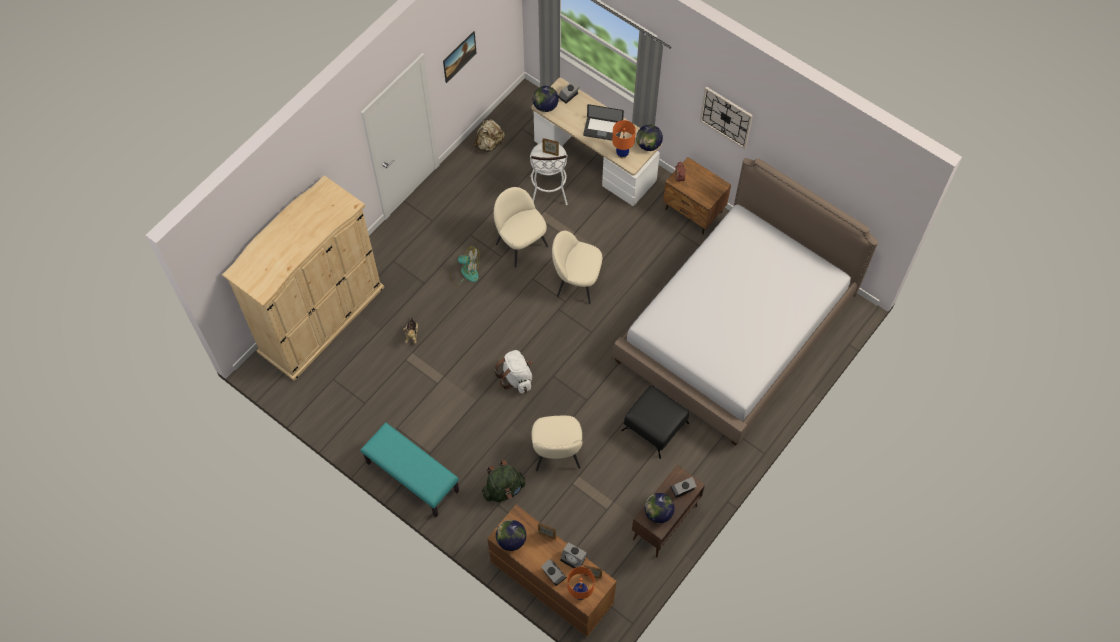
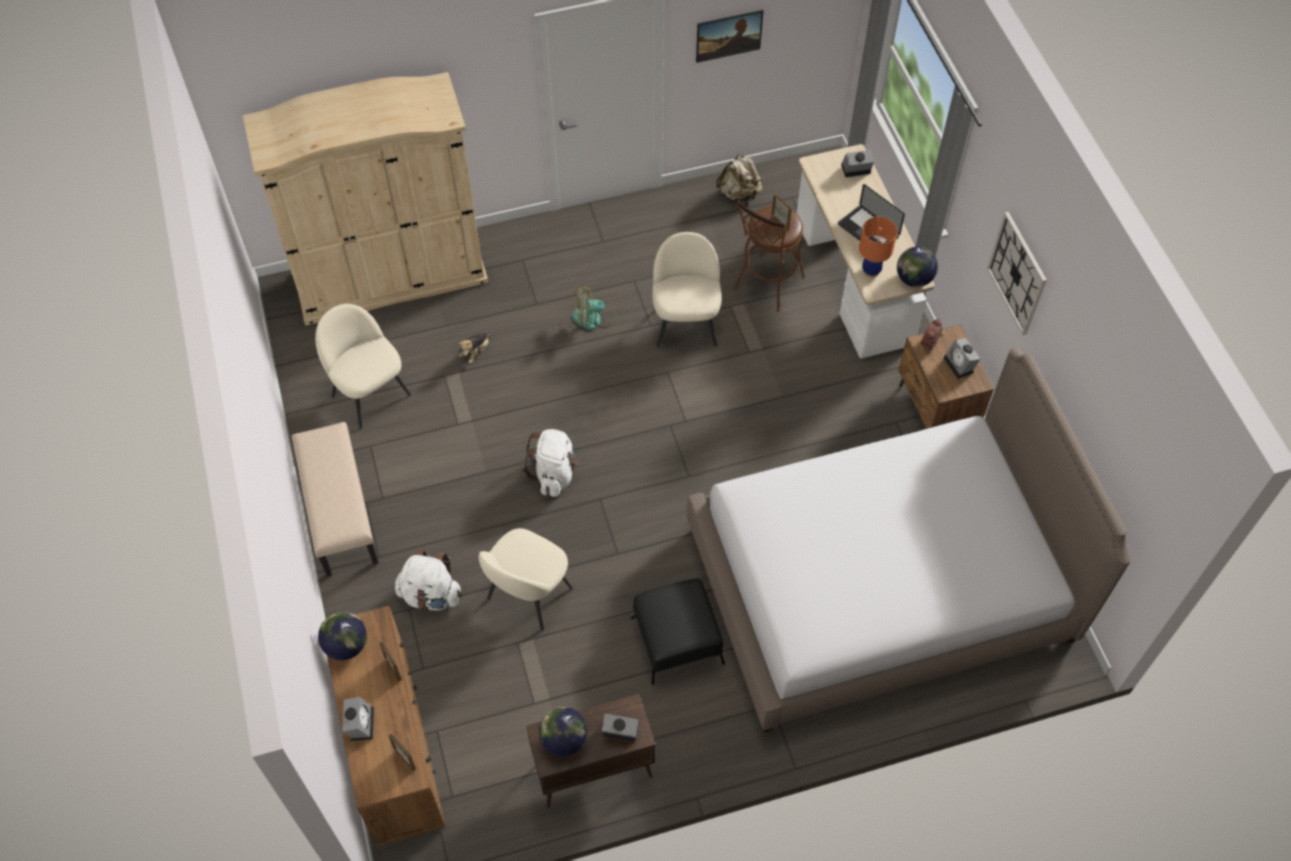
camera: 35 degrees right, 5 degrees down
(411, 477) = (339, 512): turquoise bench -> beige bench
(465, 272) = (593, 318): fan -> fan turned 120 degrees clockwise
(503, 489) = (431, 595): green backpack -> white backpack
(545, 106) = (817, 167): globe -> none
(548, 194) = (765, 287): white stool -> brown stool
(574, 559) = (400, 722): alarm clock -> alarm clock (960, 365)
(576, 282) = (718, 406): beige chair -> beige chair (370, 394)
(580, 594) = (371, 772): orange table lamp -> none

